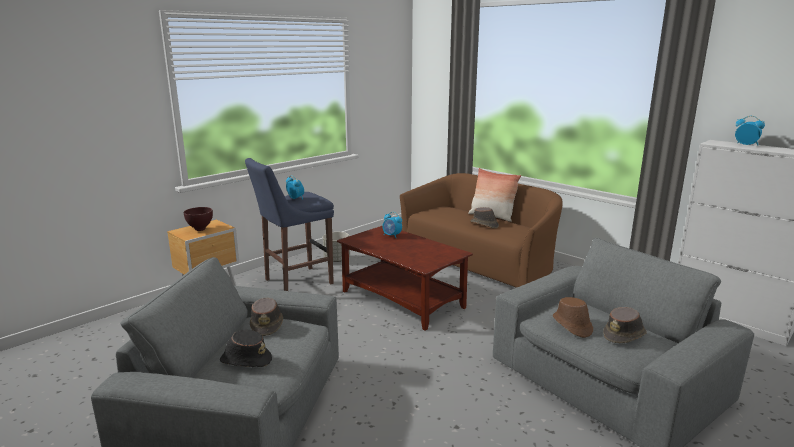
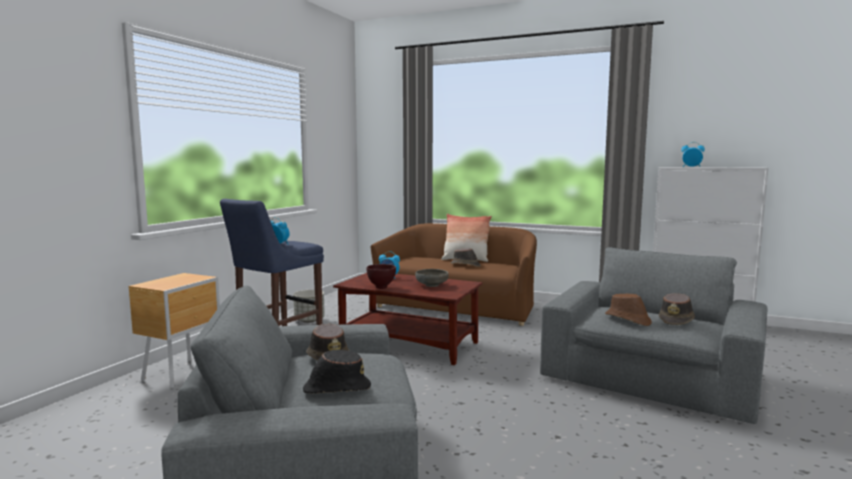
camera: 20 degrees left, 10 degrees down
(199, 229) = (172, 281): brown bowl -> brown bowl (381, 288)
(420, 251) = (431, 285): none -> grey bowl

